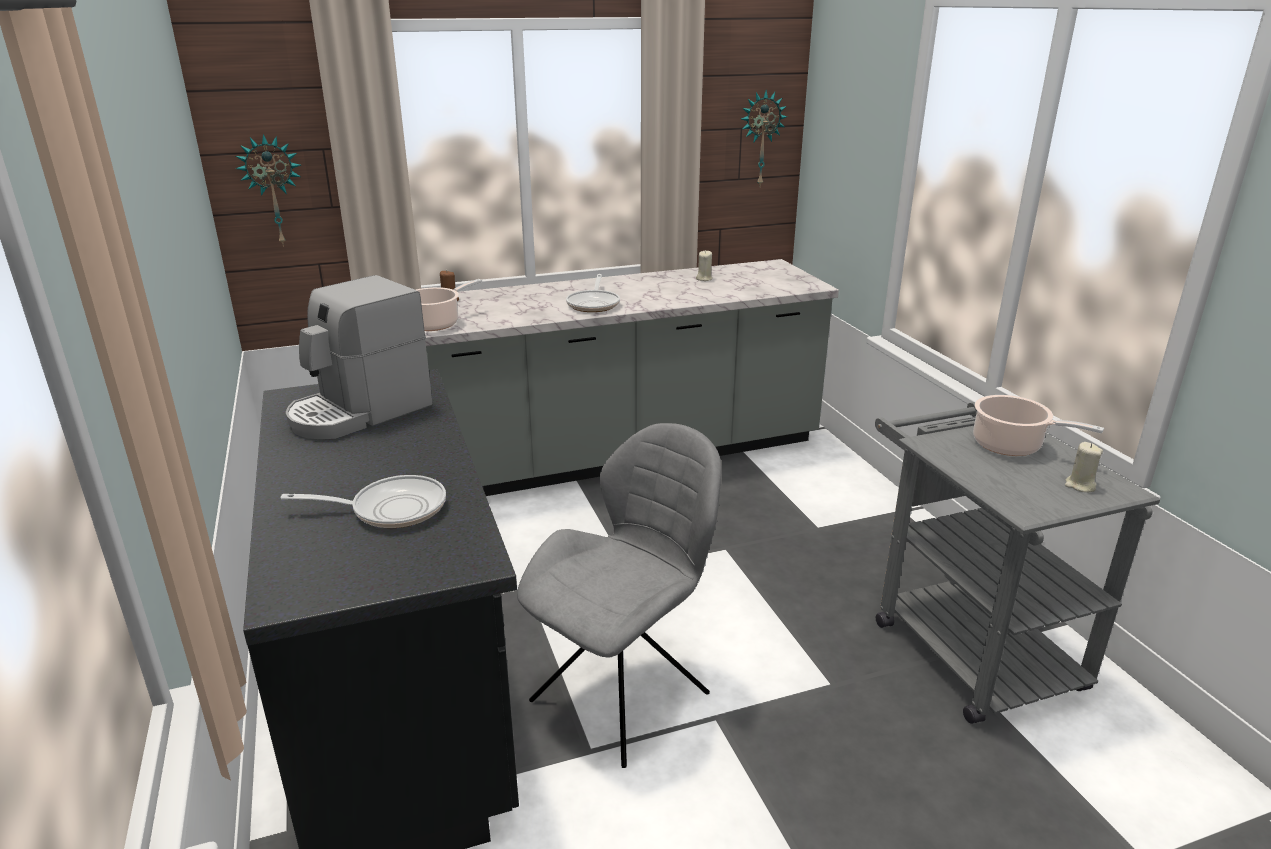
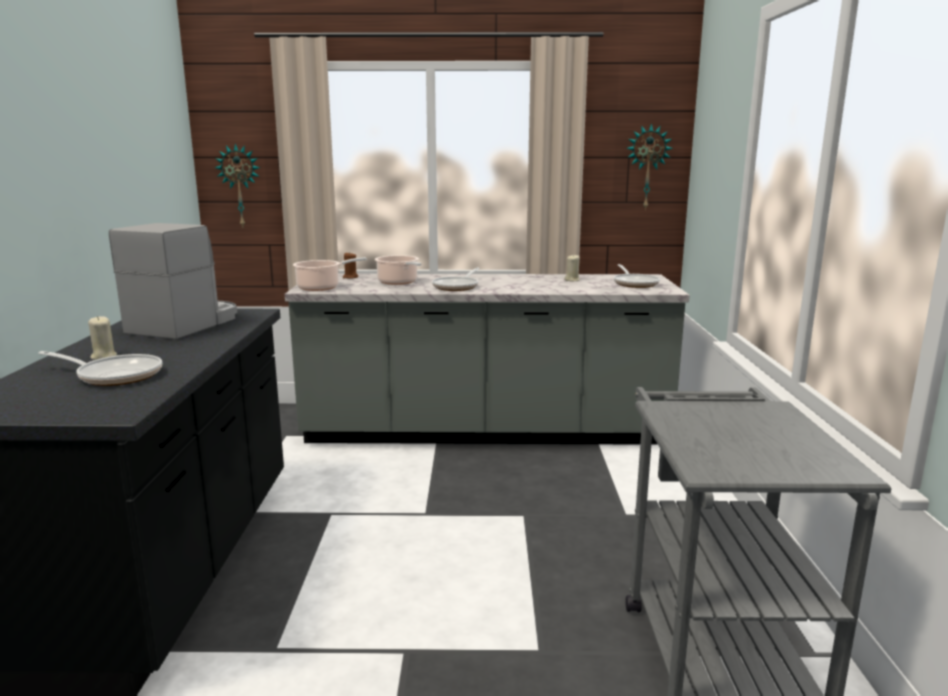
camera: 20 degrees right, 10 degrees down
(359, 412) = (186, 324): coffee machine -> coffee machine turned 135 degrees clockwise
(625, 694) = (341, 611): grey chair -> none
(771, 277) = (634, 283): none -> frying pan
(1011, 446) = (751, 420): cooking pot -> cooking pot (399, 282)
(1080, 485) = (796, 461): beige candle -> beige candle (103, 356)

